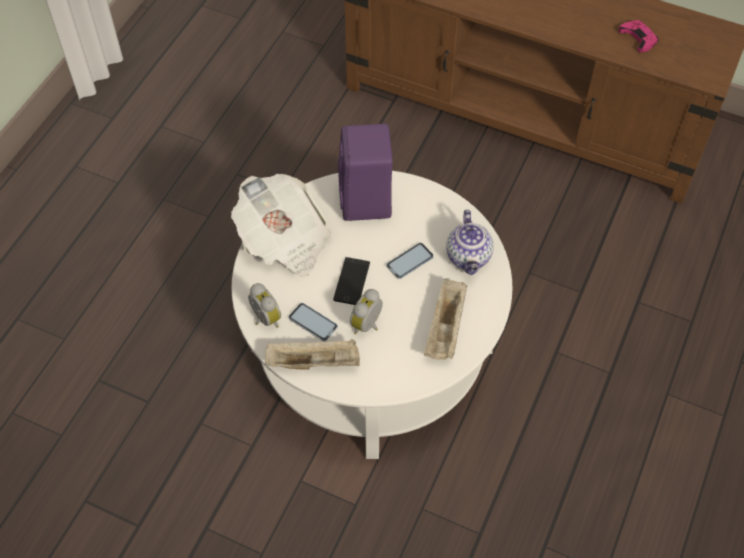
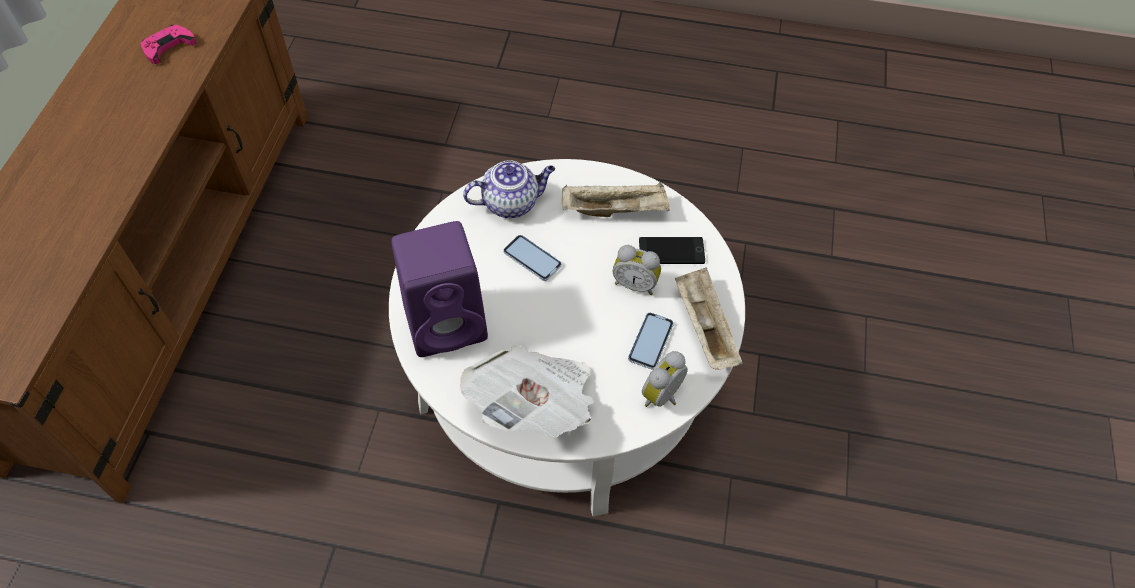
camera: 105 degrees left, 0 degrees up
(351, 281) = (578, 313): phone -> phone (671, 251)

